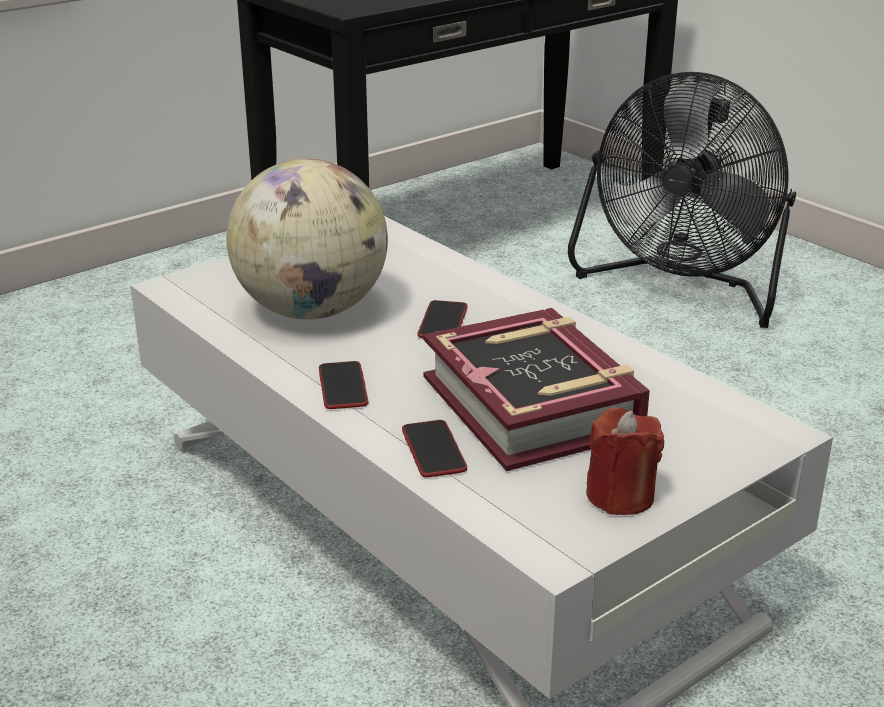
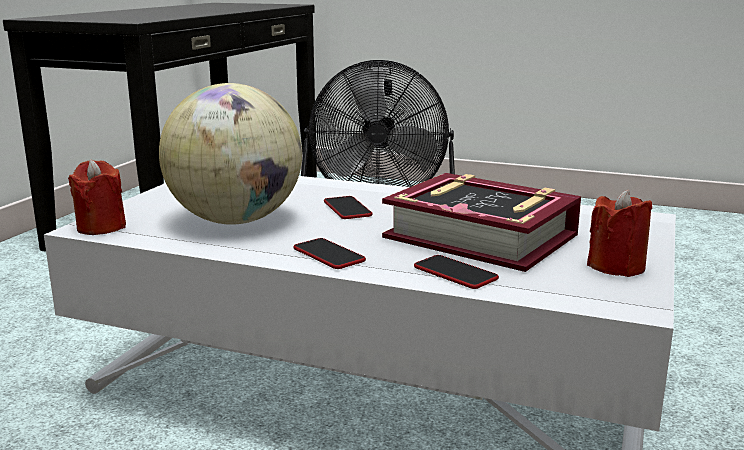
camera: 30 degrees left, 10 degrees down
(184, 288) = (101, 227): none -> red candle

